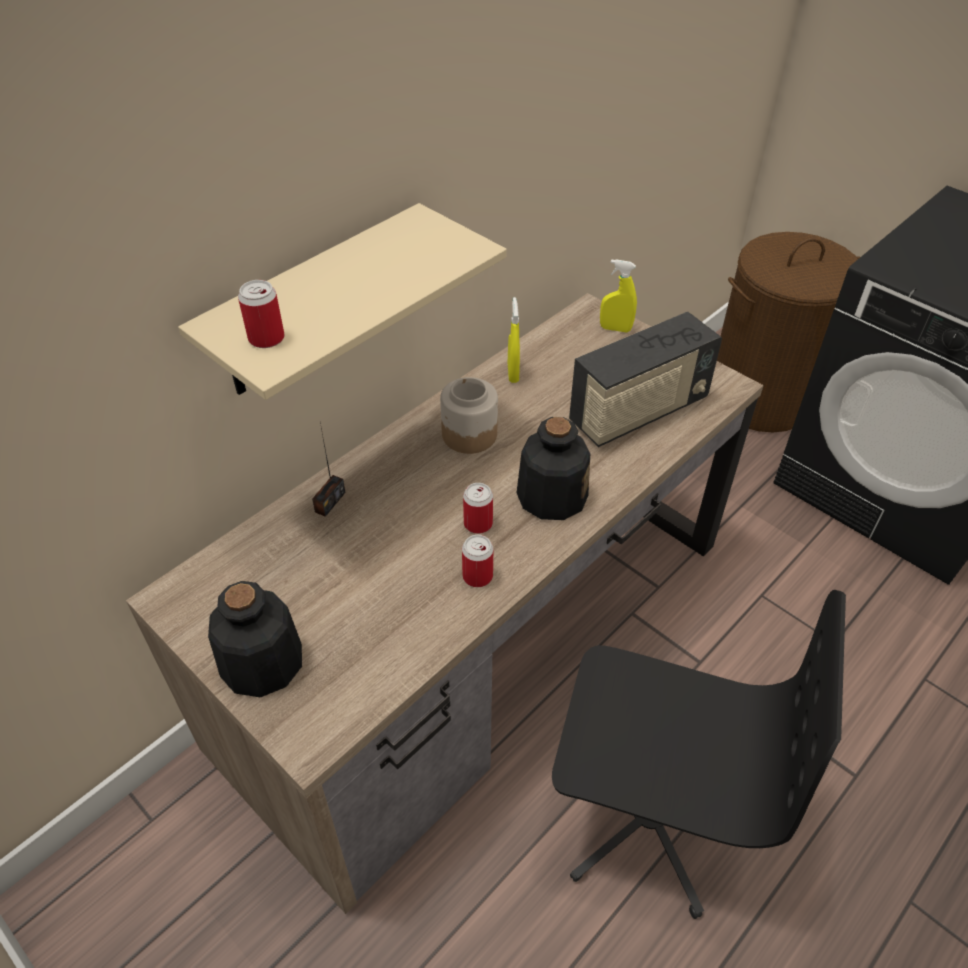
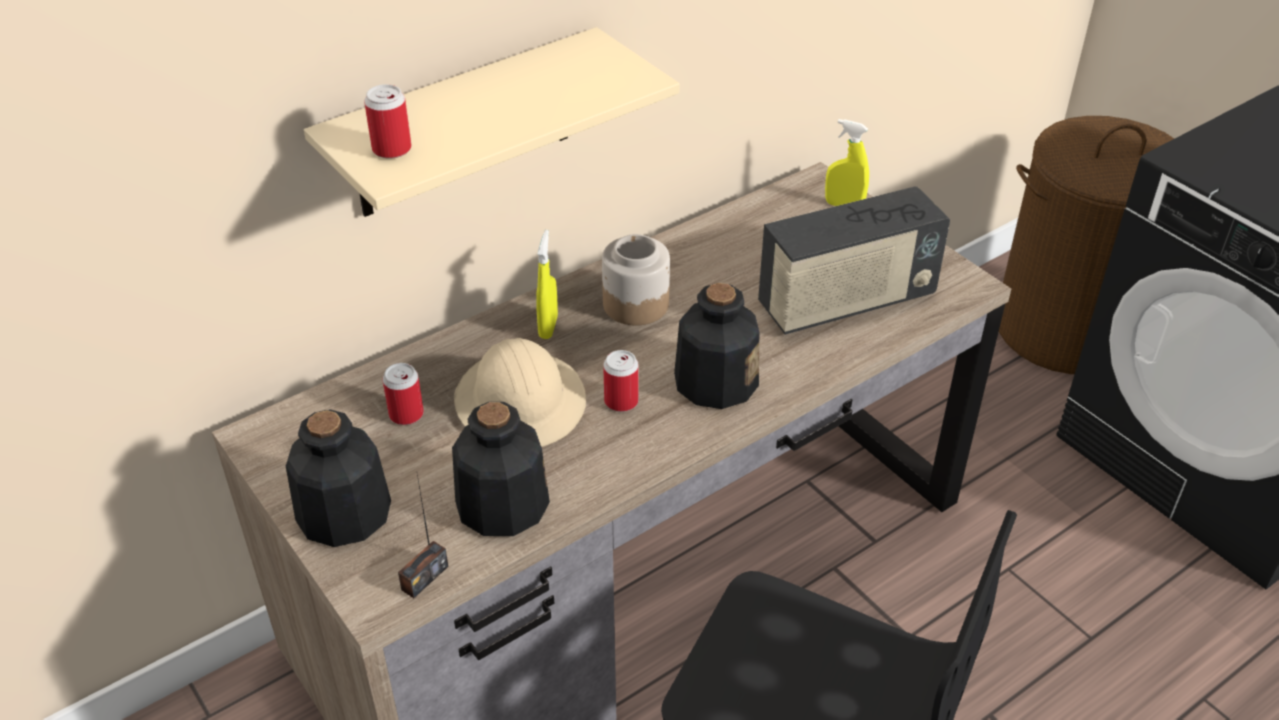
camera: 10 degrees right, 5 degrees down
(330, 502) = (457, 358): radio -> radio (424, 578)
(393, 535) = (521, 402): none -> beige hard hat
(398, 634) = (501, 504): none -> bottle
(477, 576) = (606, 456): can -> can (406, 414)
(513, 373) = (705, 243): yellow spray bottle -> yellow spray bottle (548, 327)

